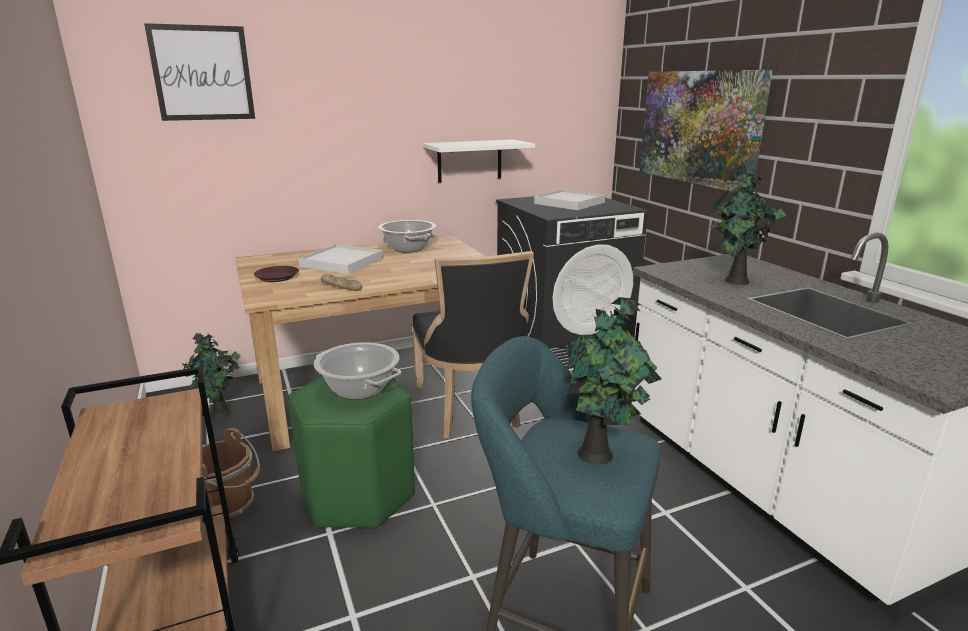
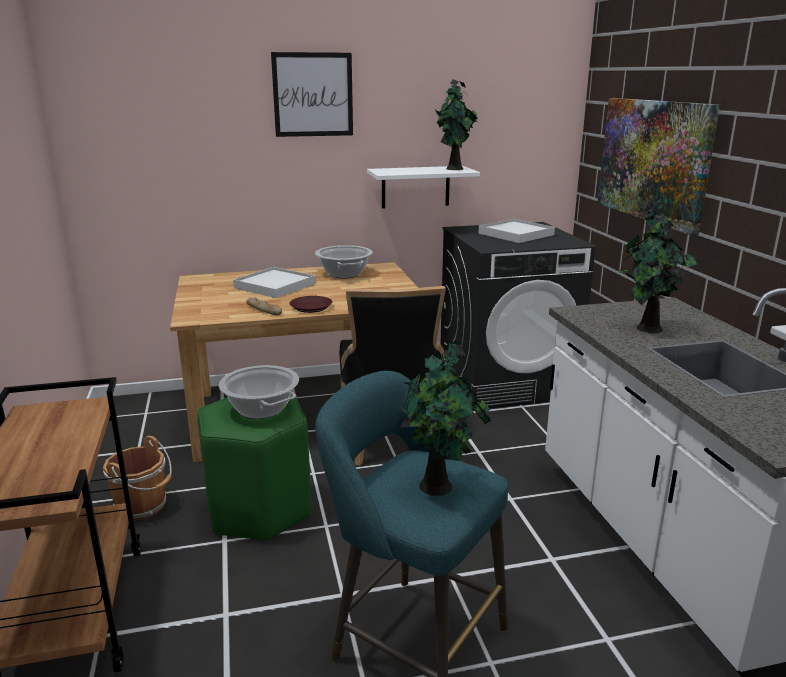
camera: 10 degrees right, 0 degrees up
(202, 73) = (156, 102): picture -> picture (313, 95)
(221, 414) = (155, 424): potted plant -> potted plant (455, 169)
(277, 277) = (210, 297): brown plate -> brown plate (311, 307)

